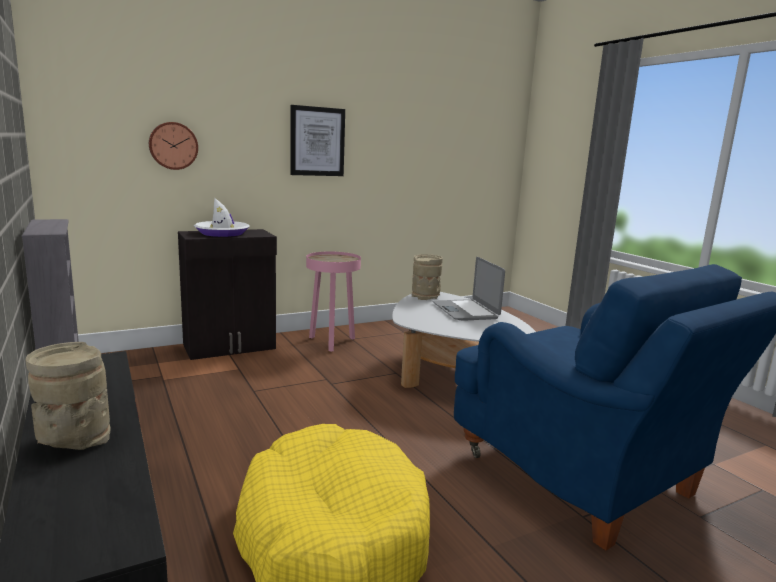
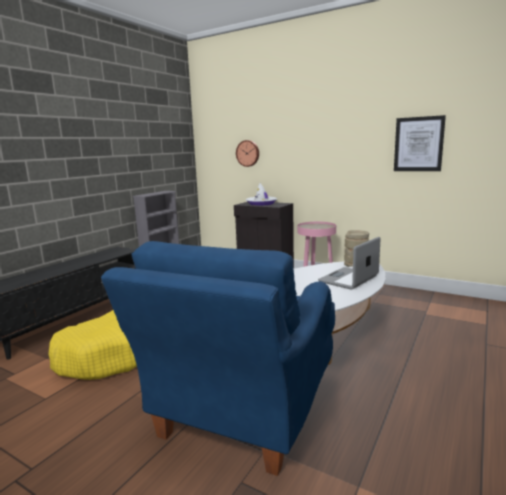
camera: 60 degrees right, 0 degrees up
(73, 440) = (57, 268): beige vase -> none
(317, 141) = (330, 144): picture -> picture (418, 144)

